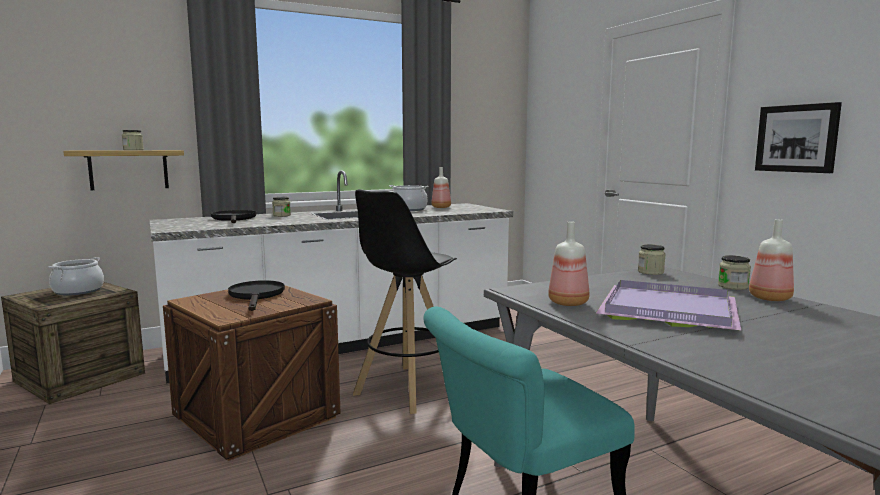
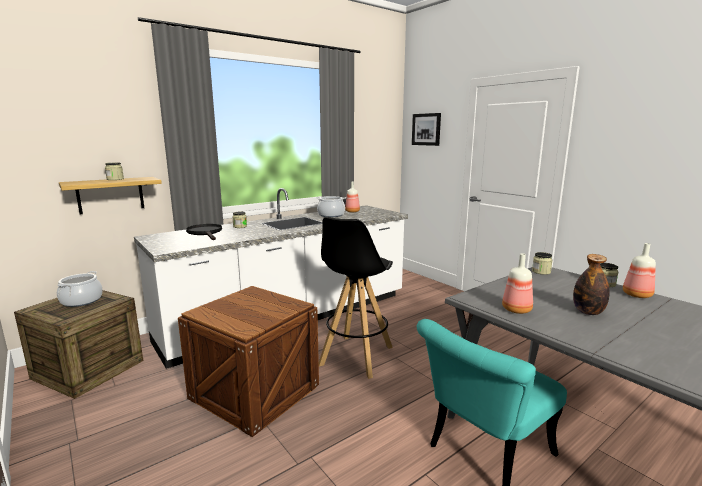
camera: 10 degrees left, 5 degrees up
(257, 296) = (252, 303): black frying pan -> none
(671, 310) = (588, 312): purple tray -> bottle
(797, 138) = (620, 170): picture -> picture (426, 129)

